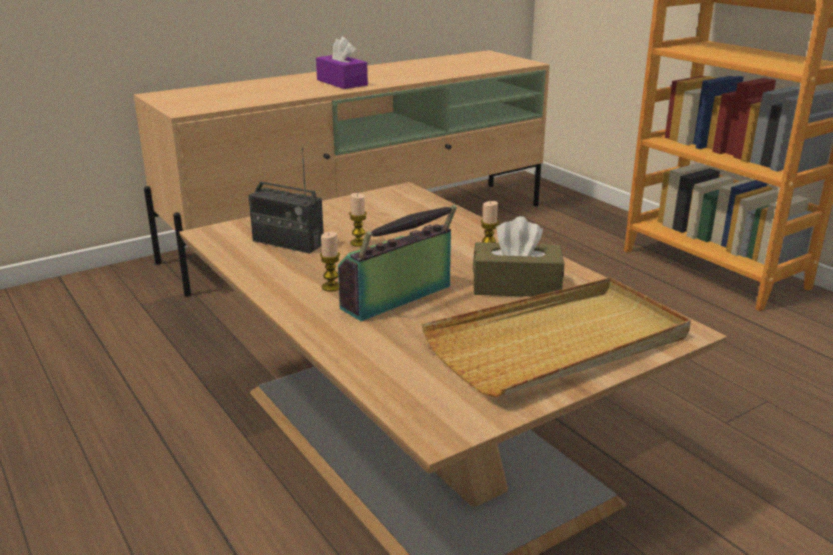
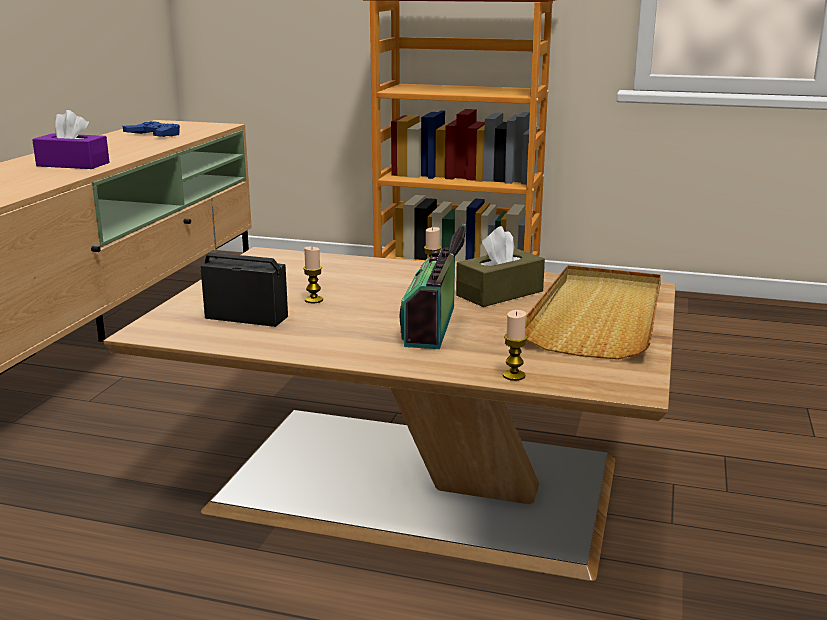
camera: 40 degrees left, 5 degrees down
(288, 243) = (246, 317): radio -> radio turned 150 degrees counterclockwise
(331, 287) = (363, 335): candle -> candle (514, 376)
(453, 65) = (154, 135): none -> blue game controller

